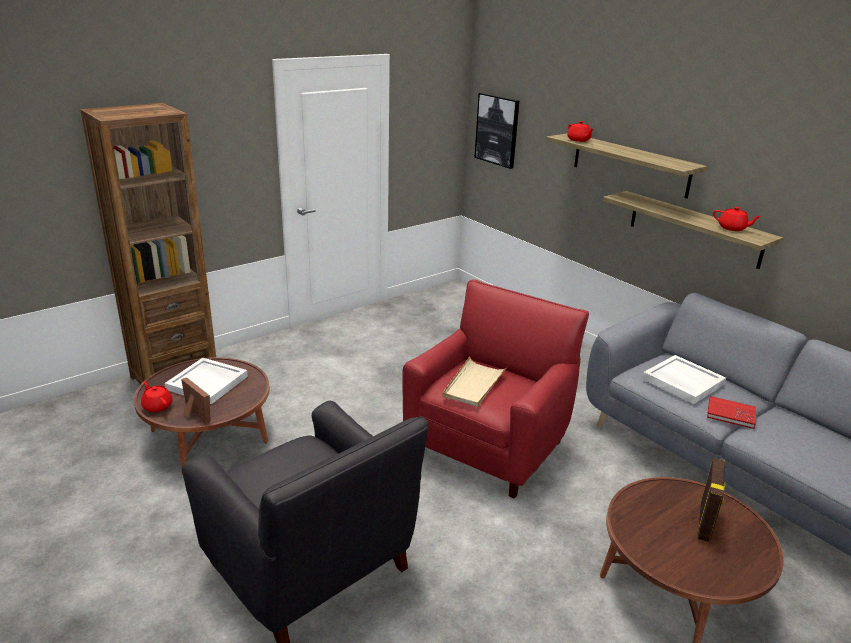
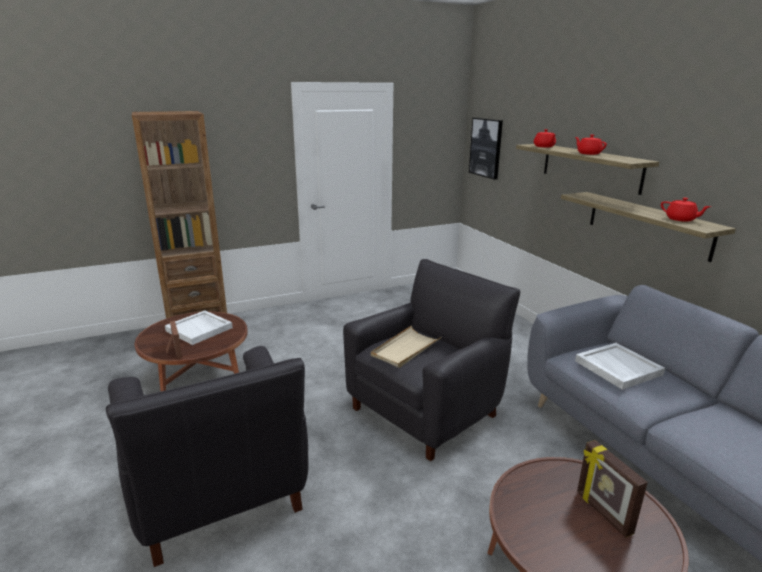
camera: 15 degrees right, 5 degrees down
(157, 406) = (151, 342): red teapot -> red teapot (588, 153)
(489, 446) = (426, 411): red armchair -> black armchair
(705, 522) = (603, 512): picture frame -> picture frame turned 120 degrees clockwise
(730, 414) = (661, 404): red book -> none

